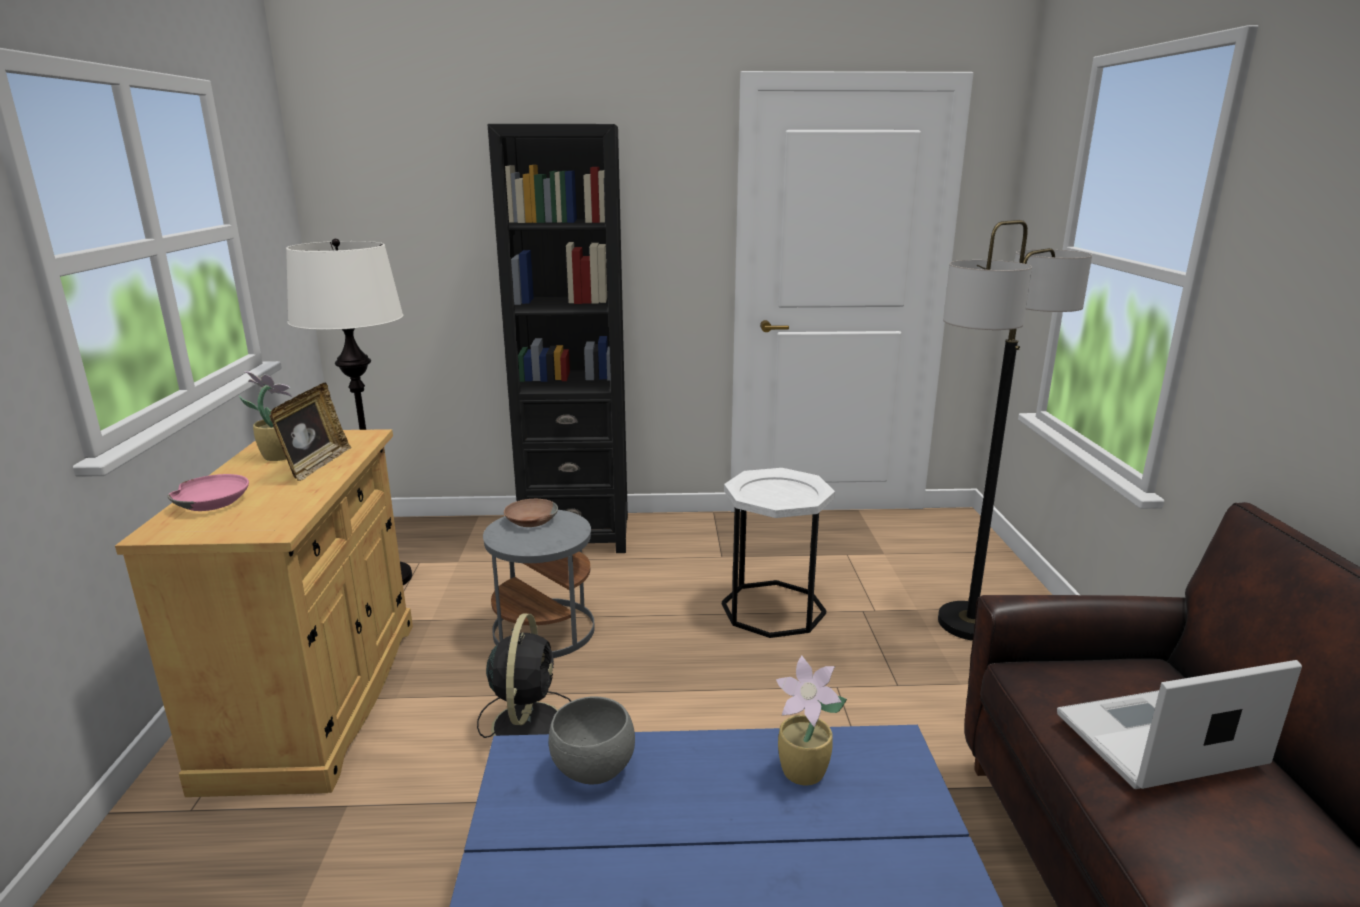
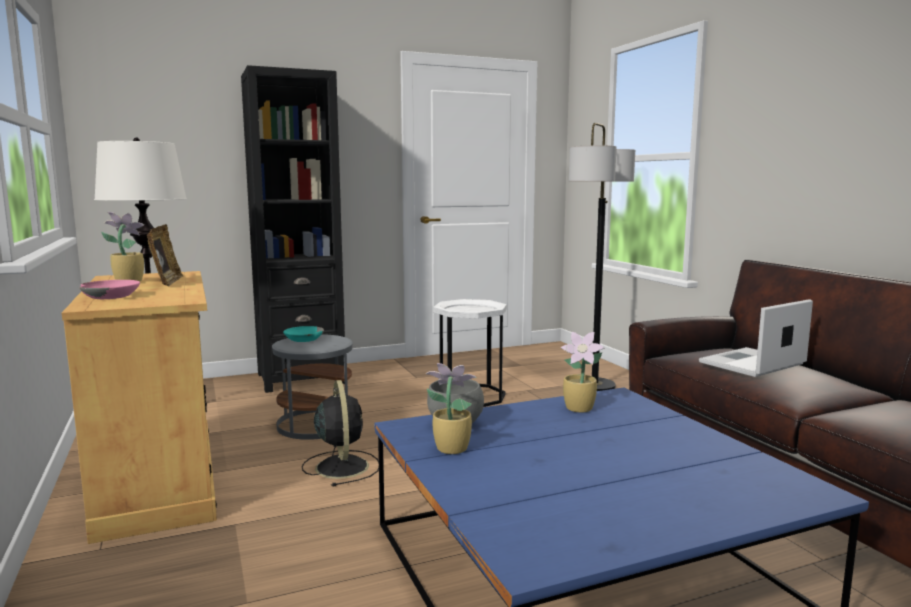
camera: 20 degrees left, 10 degrees down
(530, 520) = (303, 339): brown bowl -> turquoise bowl
(543, 835) = (450, 448): none -> potted plant

